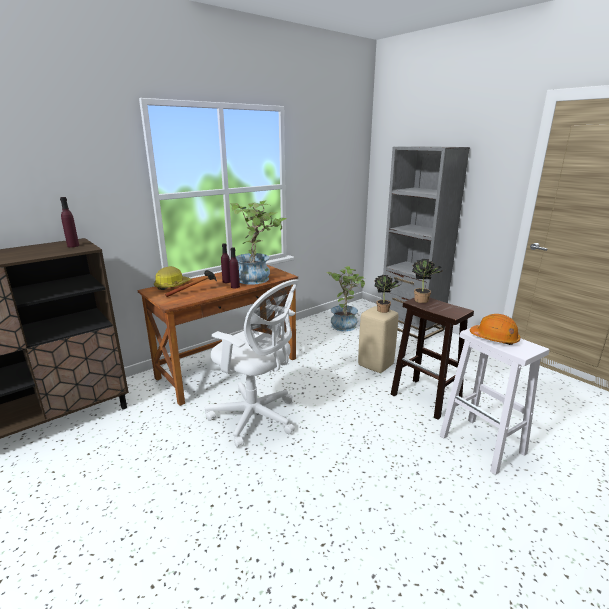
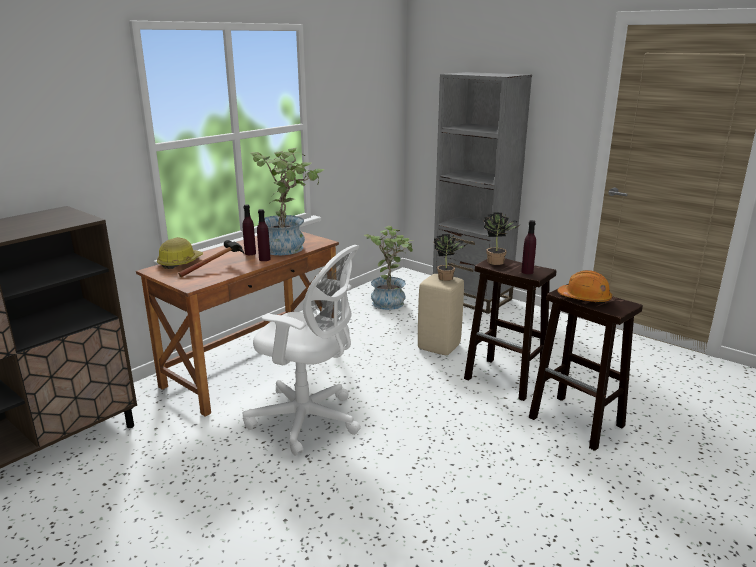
camera: 10 degrees left, 0 degrees up
(73, 246) = (62, 217): purple bottle -> purple bottle (527, 272)
(483, 445) = (577, 422): white stool -> brown stool

